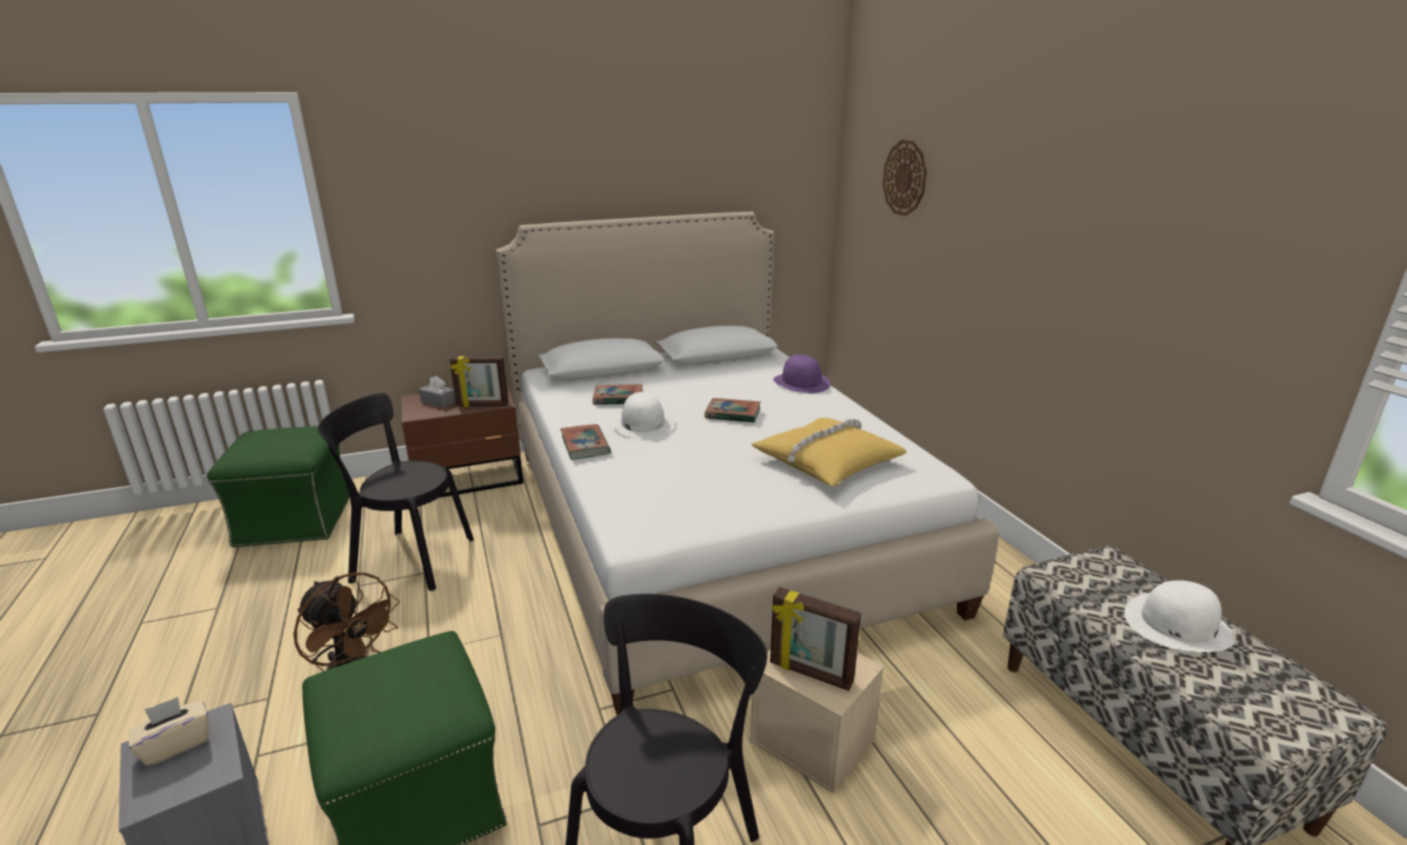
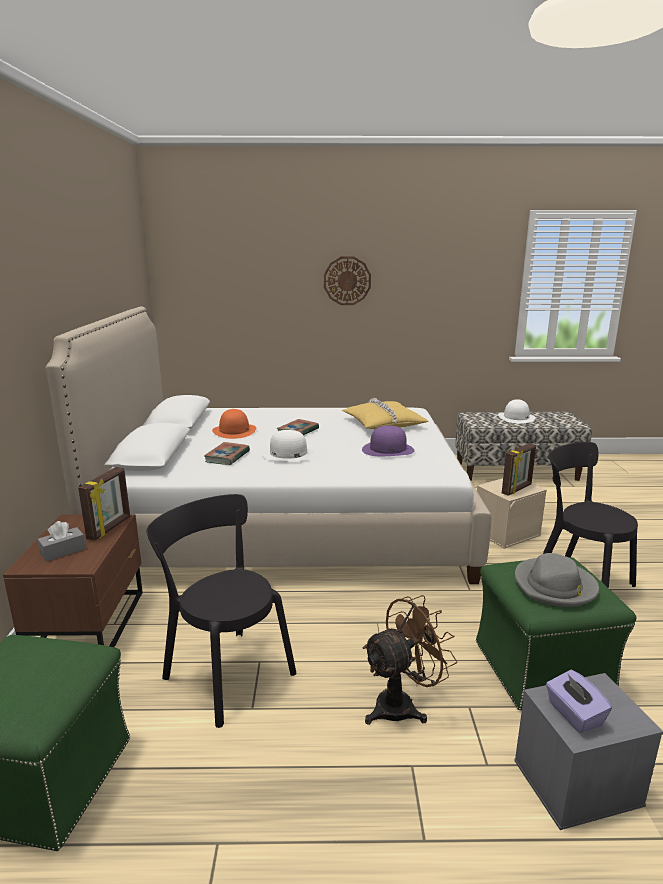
camera: 70 degrees left, 5 degrees down
(176, 744) = (574, 714): beige tissue box -> purple tissue box
(379, 692) = (555, 586): none -> grey hat
(408, 559) = (226, 672): black chair -> black chair turned 105 degrees clockwise
(585, 445) = (307, 473): book -> none
(707, 384) = (234, 431): none -> orange hat
(801, 382) = (264, 411): purple hat -> purple hat (388, 449)
(905, 178) = (234, 269): wall clock -> wall clock (347, 281)

